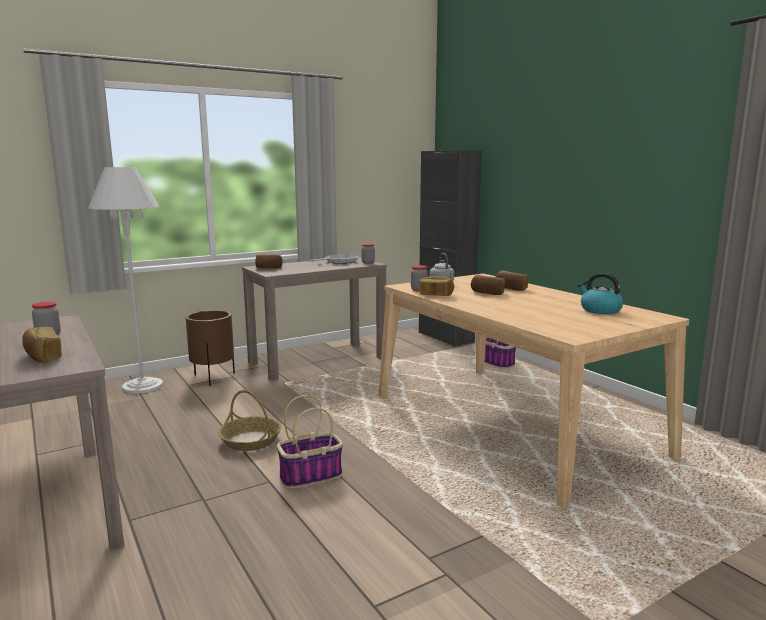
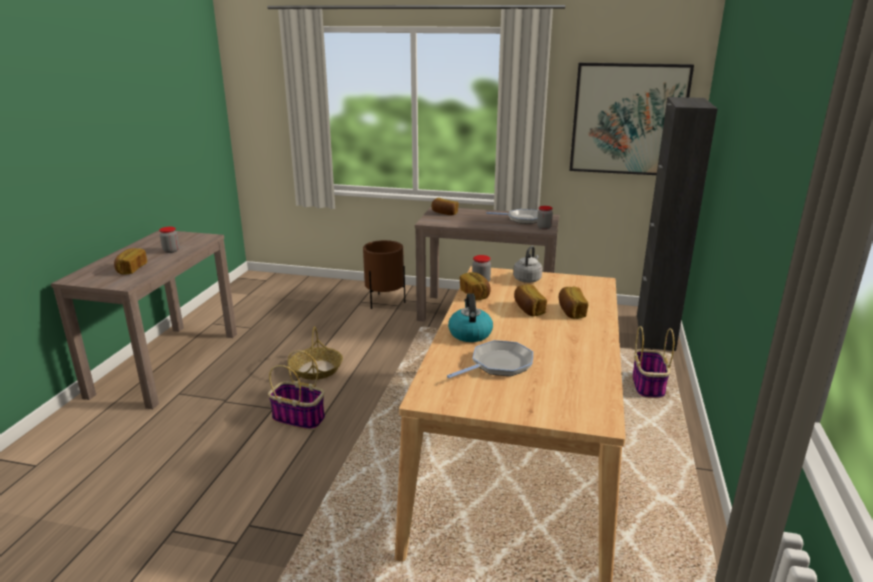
camera: 45 degrees right, 10 degrees up
(142, 386) = (335, 292): white floor lamp -> none
(387, 173) = (628, 119): none -> picture
(554, 315) = (499, 364): none -> frying pan
(599, 310) = (563, 379): kettle -> kettle (470, 333)

